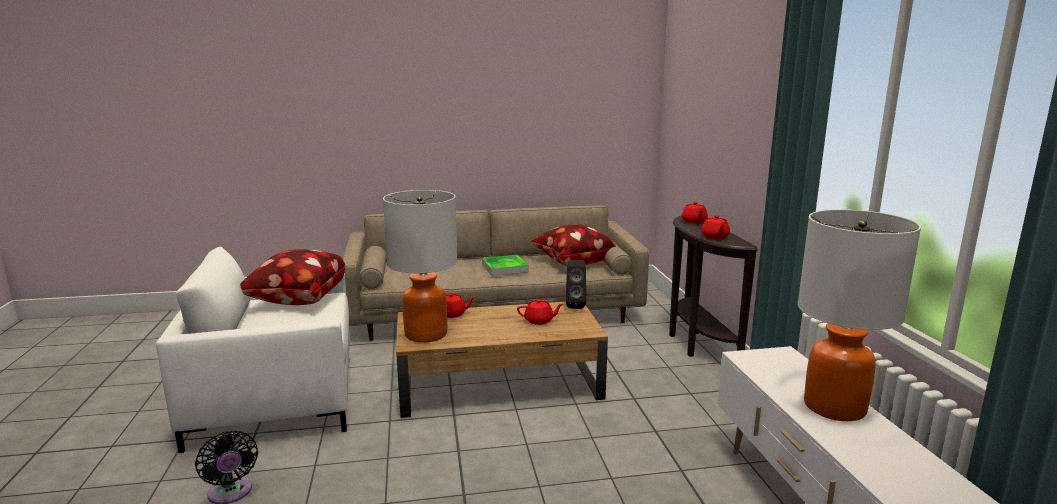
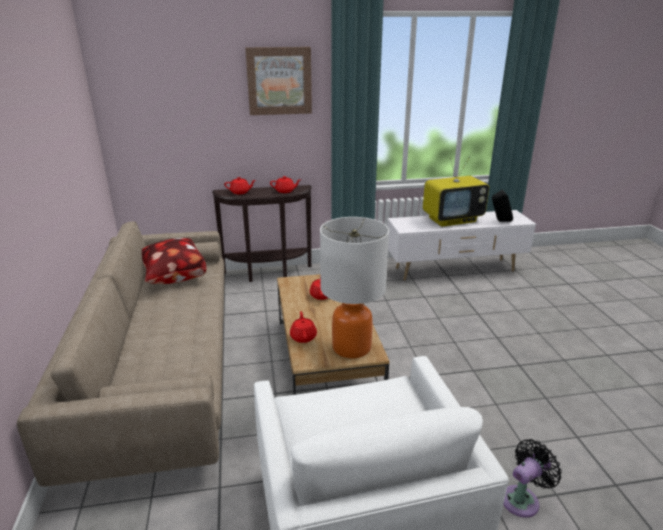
camera: 90 degrees left, 10 degrees up
(296, 300) = (319, 422): pillow -> none
(505, 268) = (175, 312): tray -> none
(575, 305) = (289, 280): black speaker -> black speaker (500, 221)
(755, 87) = (279, 81): none -> picture
(835, 407) = (452, 220): table lamp -> television

